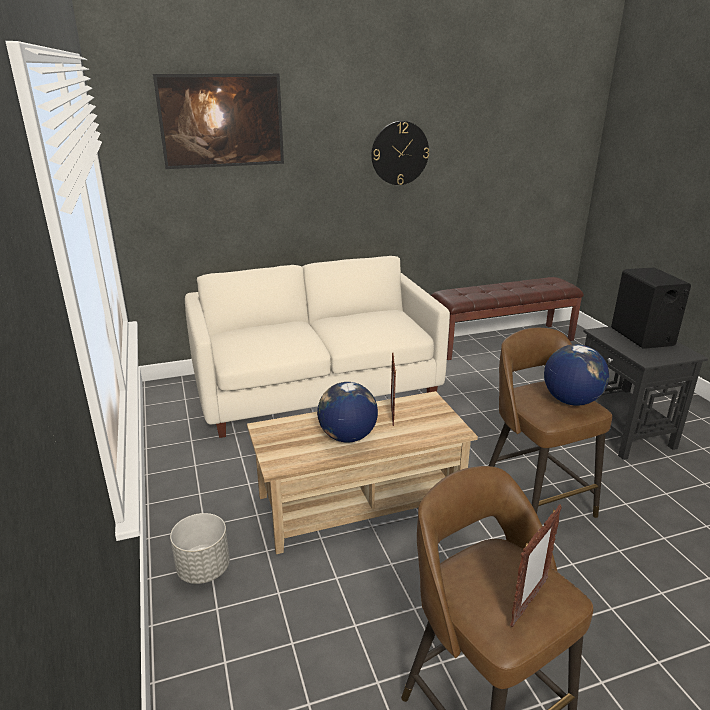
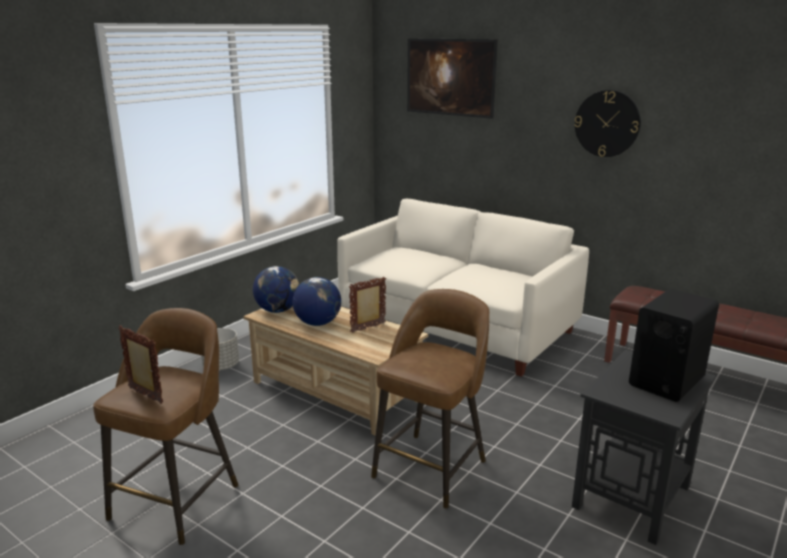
camera: 55 degrees right, 5 degrees down
(528, 603) = (145, 396): picture frame -> picture frame turned 150 degrees counterclockwise
(570, 401) = (438, 366): globe -> globe (278, 310)

